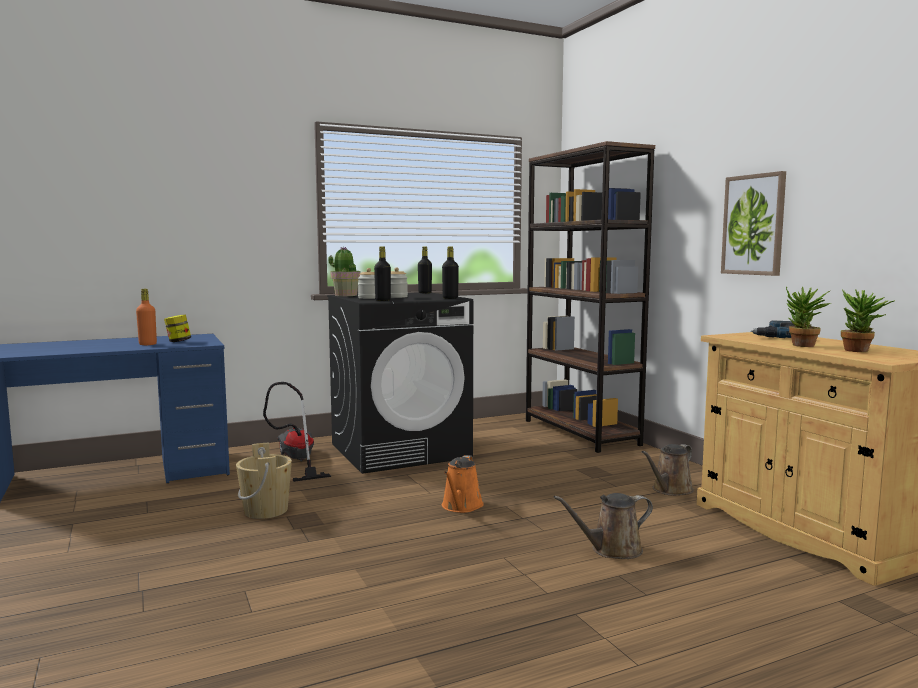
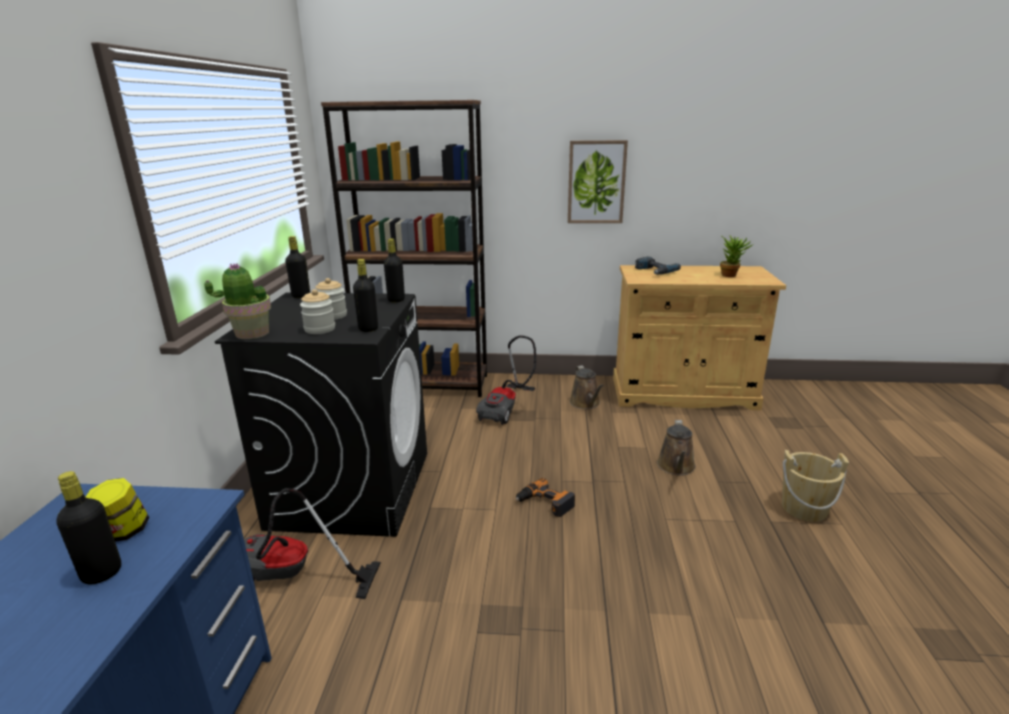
camera: 60 degrees left, 15 degrees up
(147, 344) = (102, 573): orange bottle -> black bottle
(266, 510) = (444, 647): beige bucket -> beige bucket (804, 508)
(461, 506) = (545, 503): orange watering can -> power drill
(594, 465) = (507, 409): none -> vacuum cleaner
(802, 346) = (701, 278): potted plant -> none

